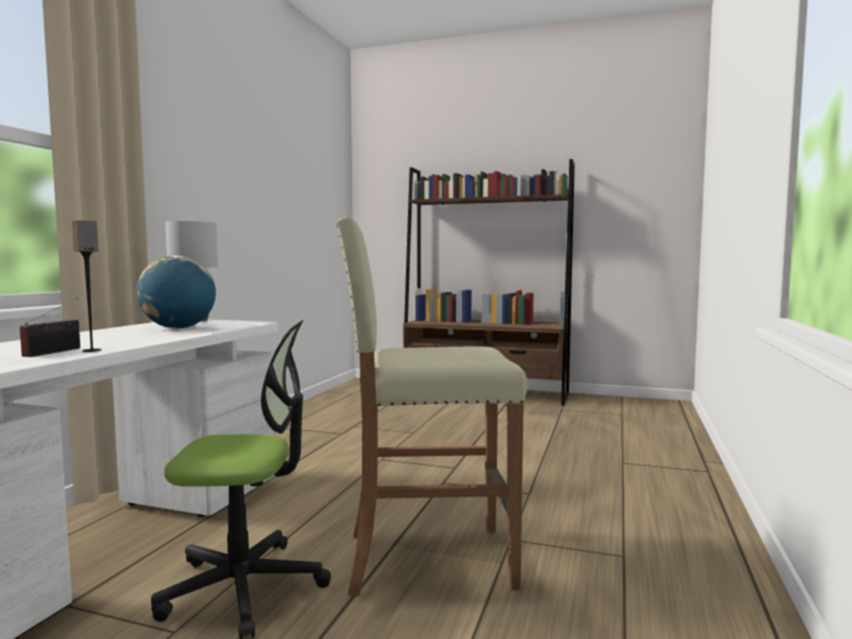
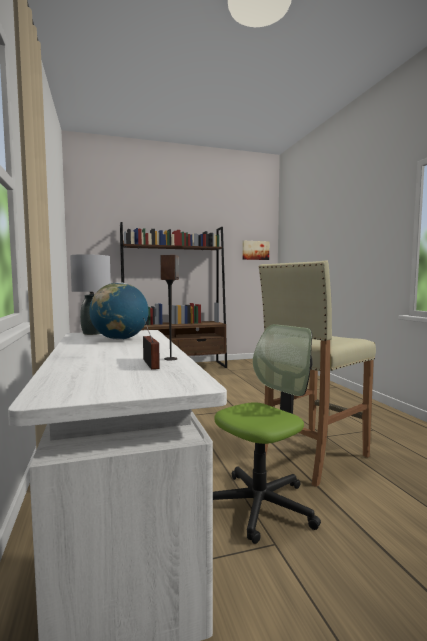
camera: 35 degrees left, 0 degrees up
(651, 196) = (255, 250): none -> picture

